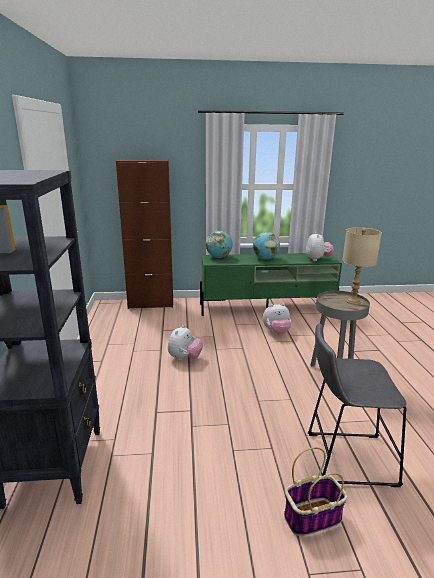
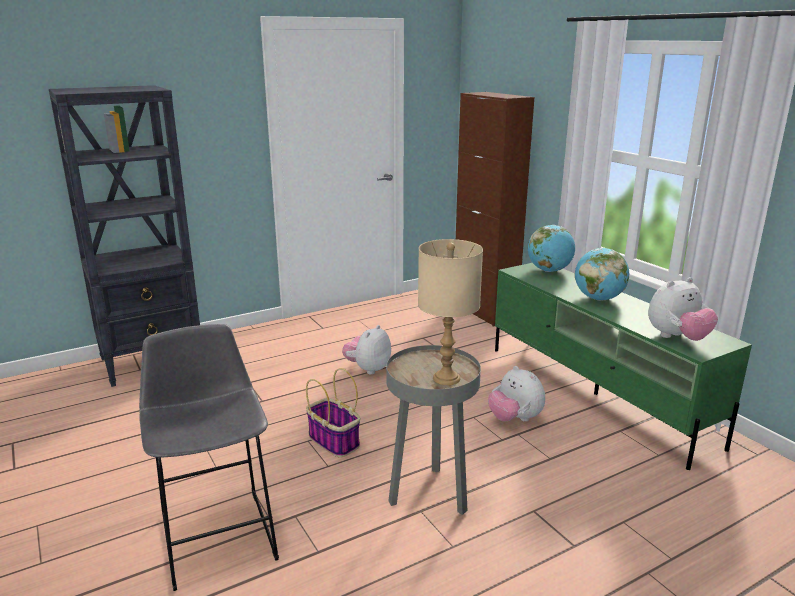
camera: 65 degrees right, 0 degrees up
(184, 358) = (368, 369): plush toy -> plush toy turned 120 degrees clockwise
(313, 516) = (111, 517): basket -> basket (334, 441)

